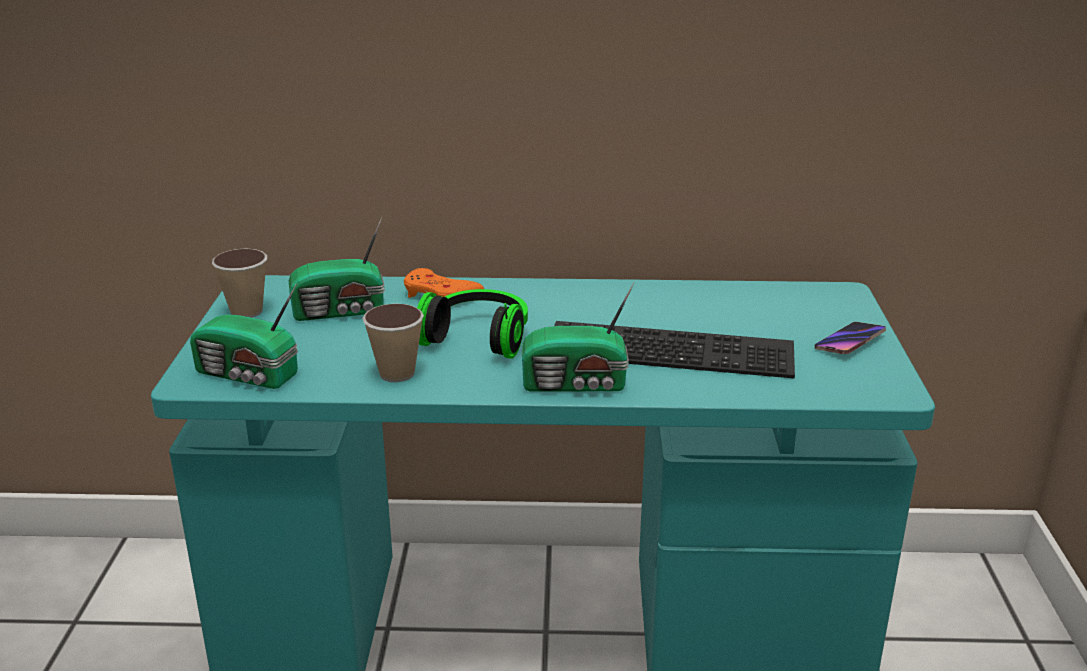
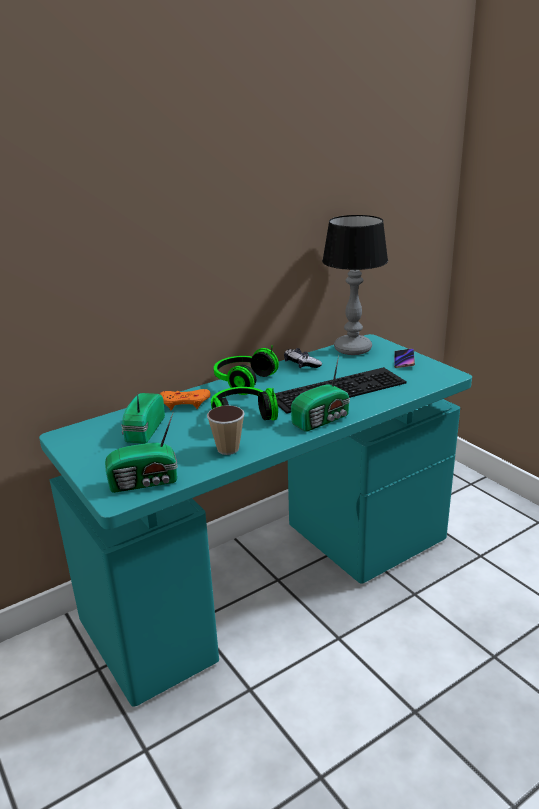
camera: 35 degrees left, 0 degrees up
(246, 311) = (84, 451): cup -> none
(341, 311) = (143, 430): radio -> radio turned 150 degrees clockwise
(555, 291) = (242, 381): none -> headphones
(675, 295) = (301, 364): none -> game controller
(793, 298) = (353, 349): none -> table lamp

